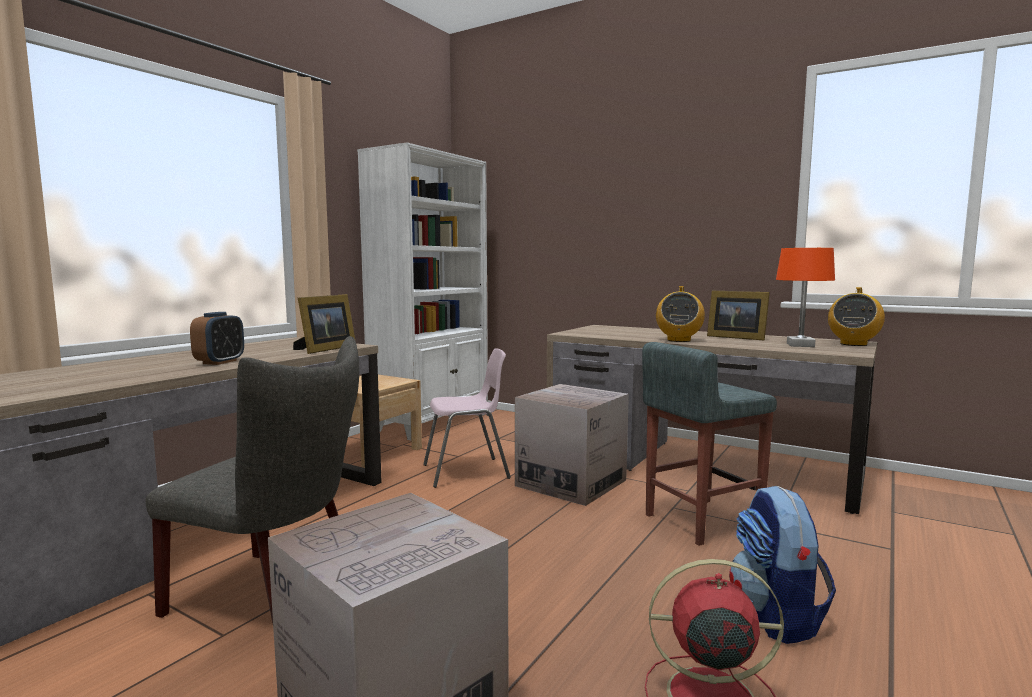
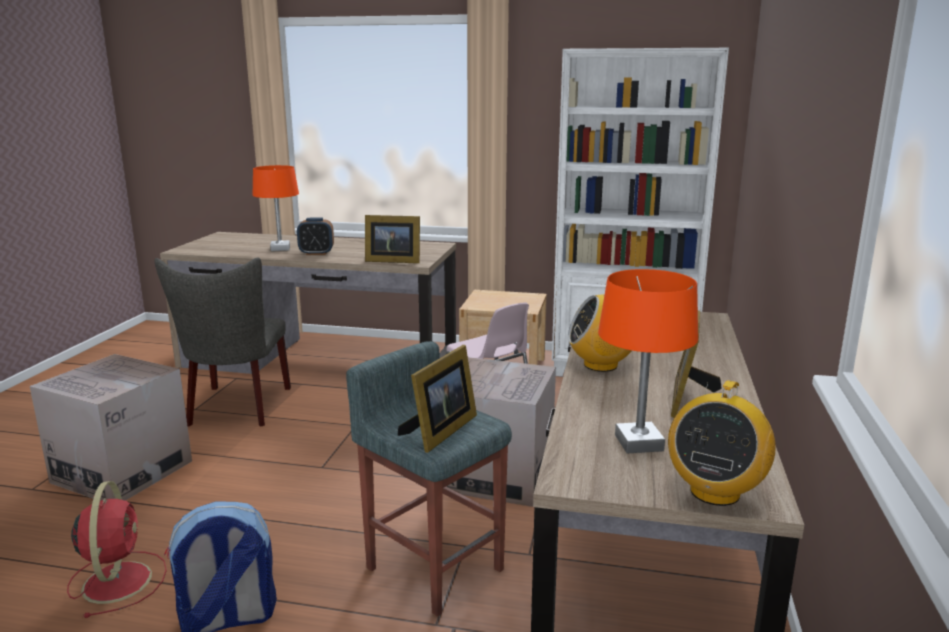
camera: 70 degrees right, 10 degrees up
(146, 370) = (280, 248): none -> orange table lamp
(726, 390) = (440, 431): none -> picture frame
(853, 344) = (714, 492): radio -> radio turned 75 degrees counterclockwise

